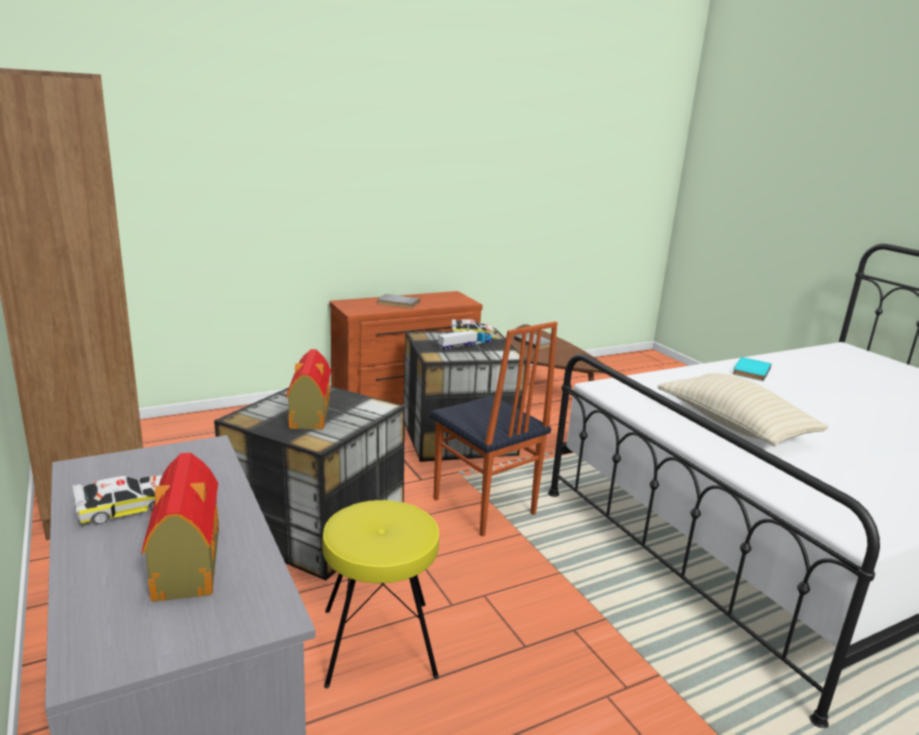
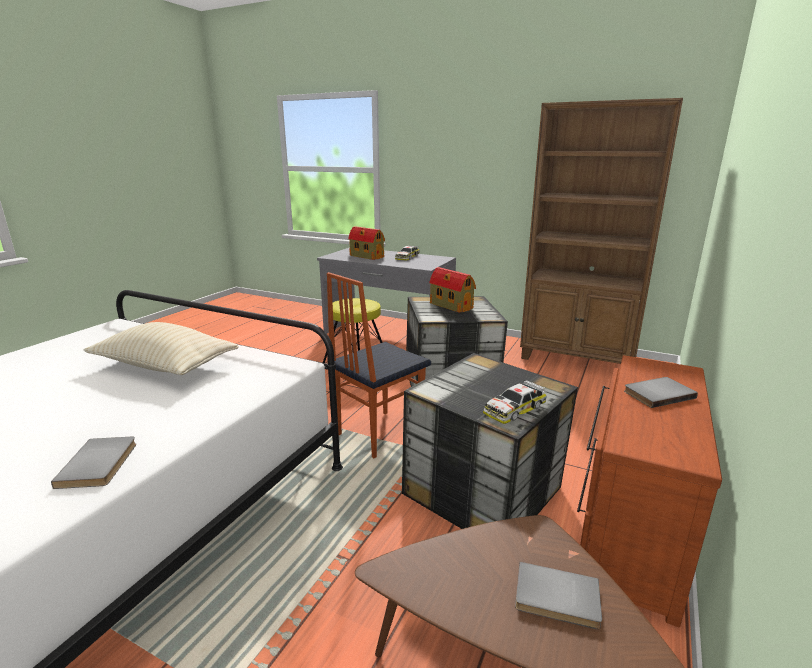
camera: 145 degrees right, 0 degrees up
(465, 345) = (487, 387): toy truck -> none
(483, 507) = (378, 433): chair -> chair turned 60 degrees counterclockwise
(749, 370) = (101, 464): turquoise book -> grey book

